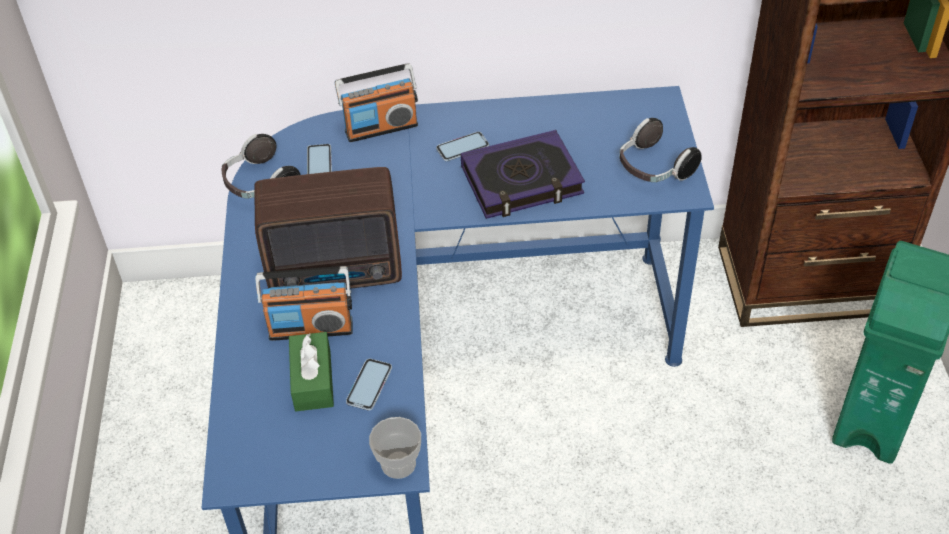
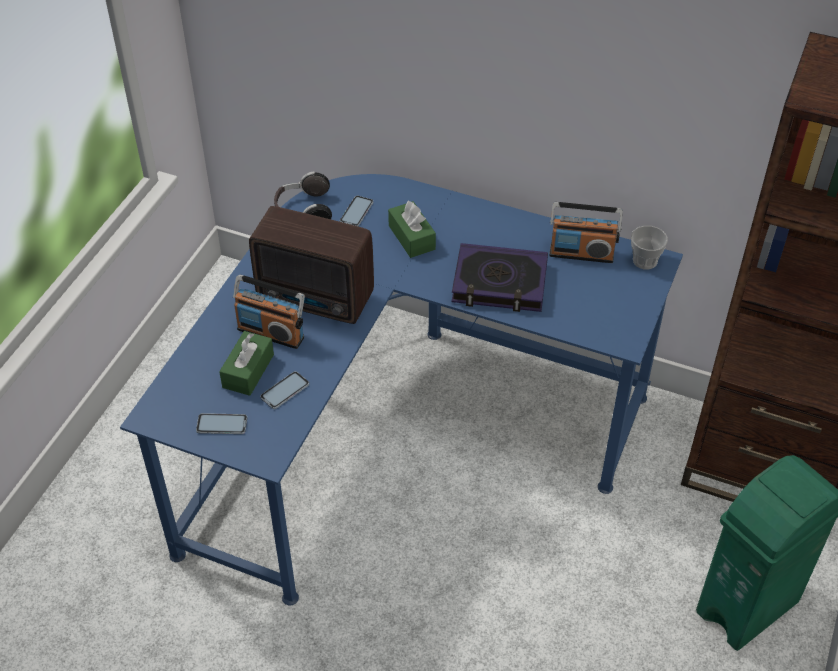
camera: 25 degrees right, 0 degrees up
(381, 128) = (420, 201): radio -> radio (581, 253)
(397, 168) = (411, 237): none -> green tissue box
(398, 464) = (268, 455): cup -> cup (645, 261)
(462, 147) = (472, 239): phone -> phone (222, 424)
(653, 168) = (612, 313): headphones -> none

